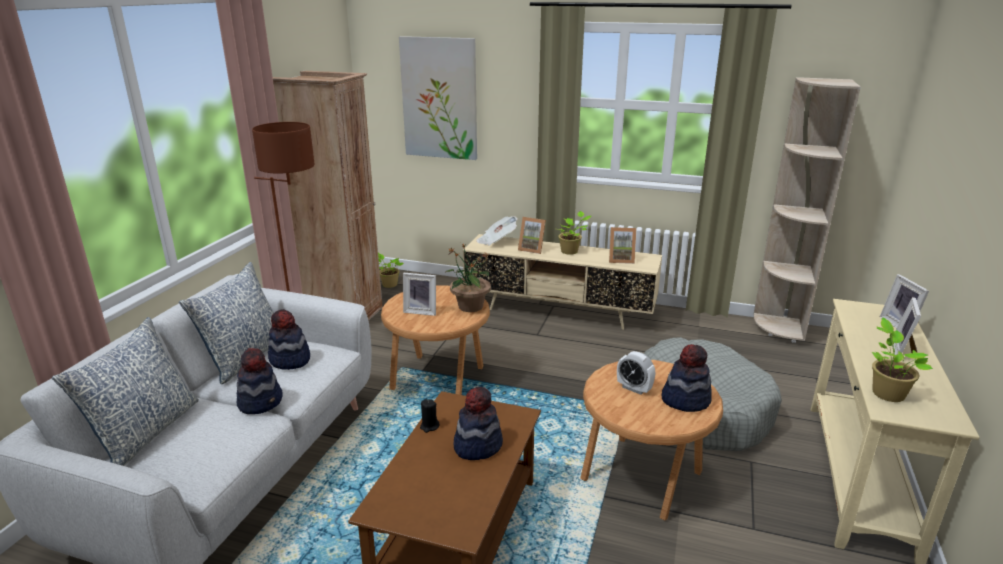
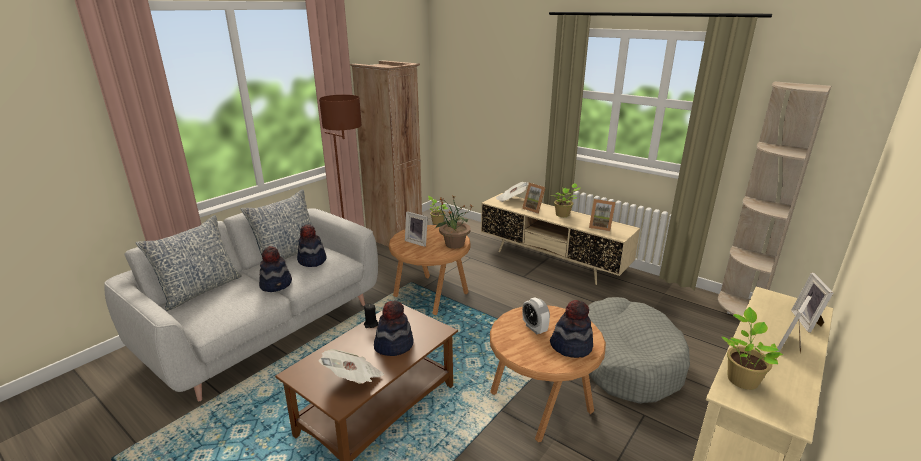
camera: 20 degrees right, 0 degrees up
(439, 98) = (484, 86): picture -> none
(457, 498) = (353, 378): none -> newspaper

